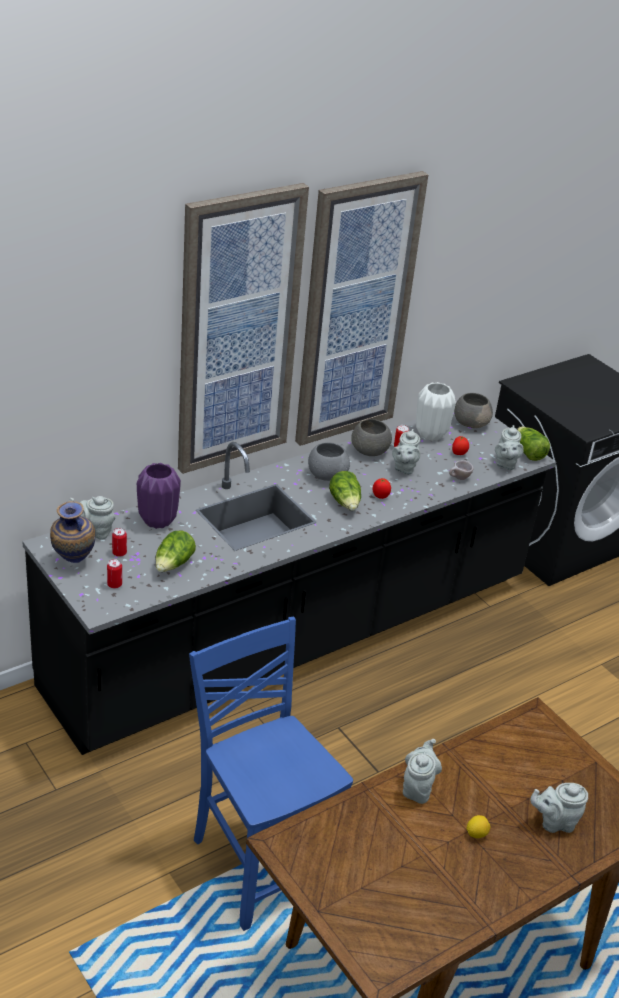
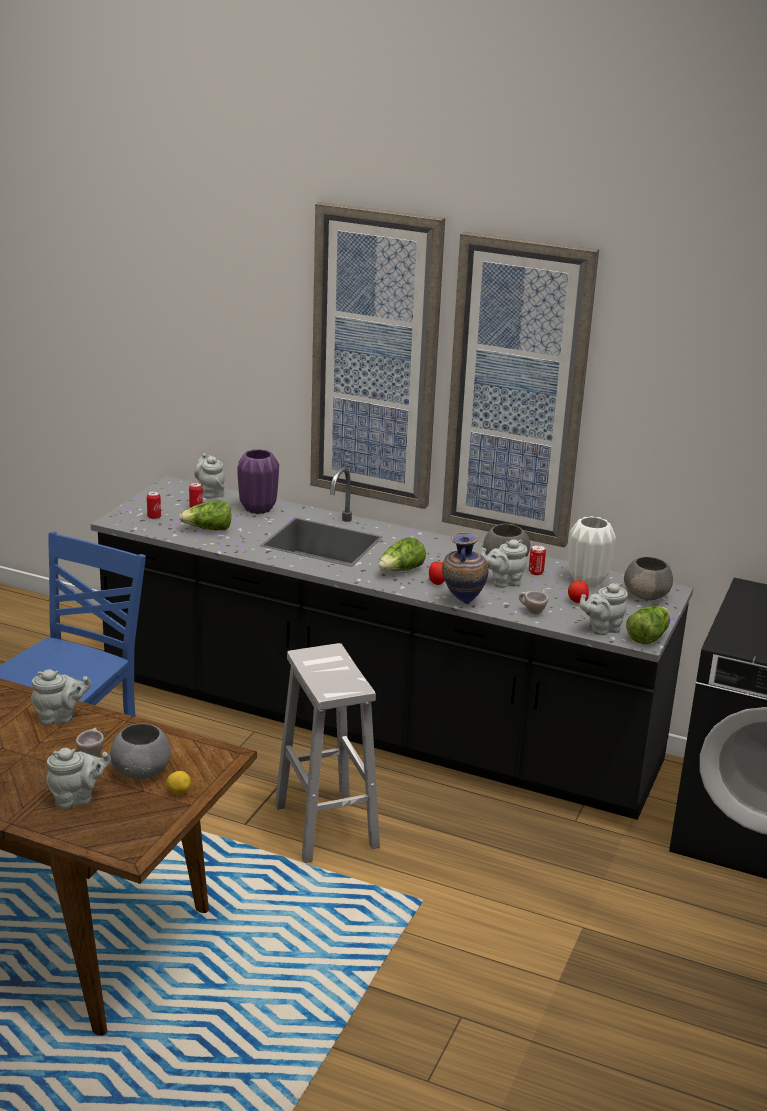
camera: 60 degrees right, 10 degrees down
(73, 563) = (162, 497): vase -> vase (462, 602)
(327, 475) = (432, 552): grey bowl -> grey bowl (142, 770)
(414, 728) = (327, 827): none -> white stool
(476, 834) = (25, 760): lemon -> lemon (178, 792)
(489, 789) = (91, 753): none -> beige cup
(554, 822) = (77, 798): grey teapot -> grey teapot turned 105 degrees clockwise

